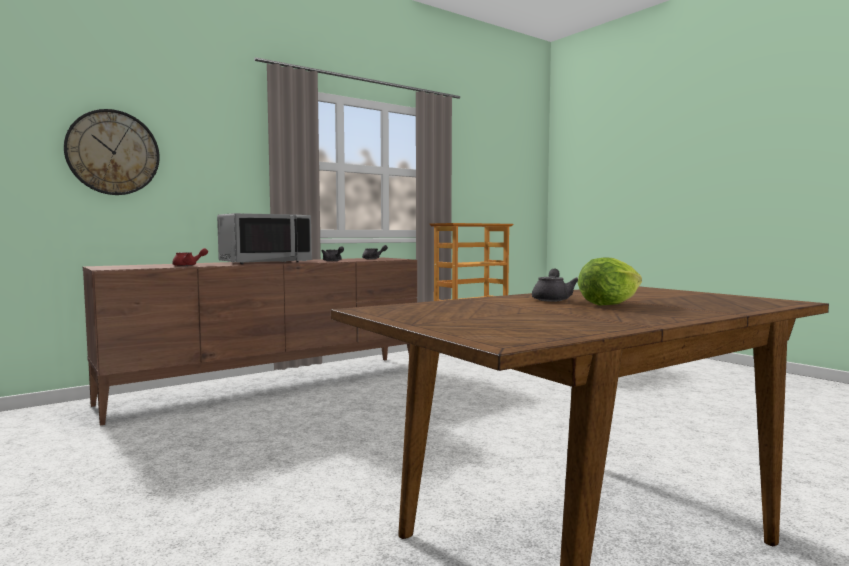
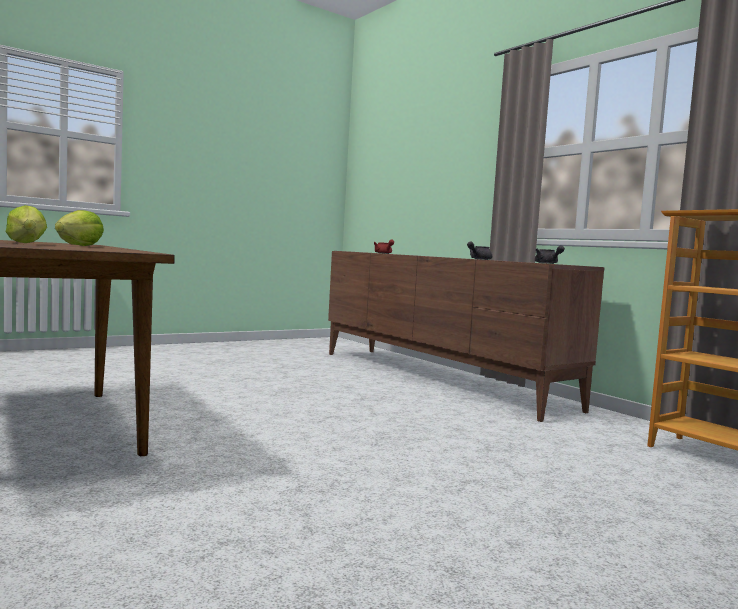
camera: 90 degrees right, 0 degrees up
(113, 152) = (416, 170): wall clock -> none
(265, 262) = (438, 256): grey microwave -> none
(552, 299) = (79, 246): grey teapot -> lettuce

